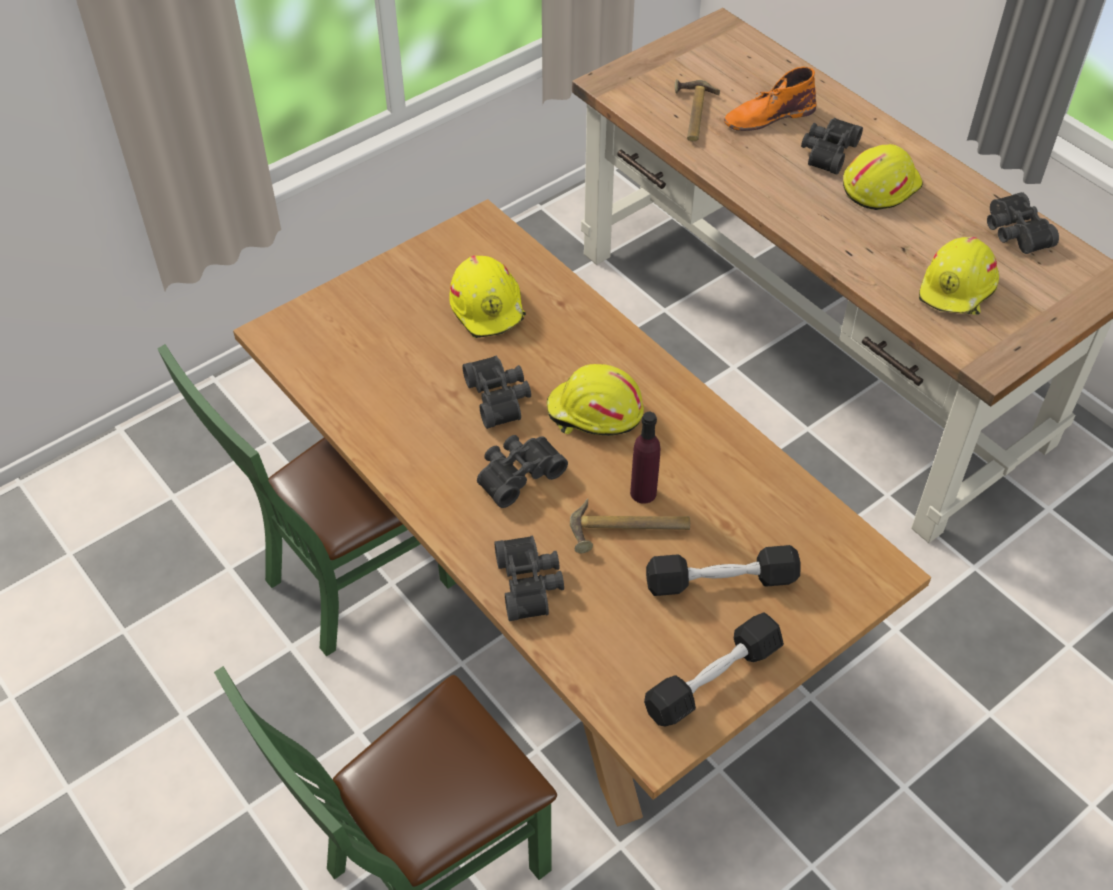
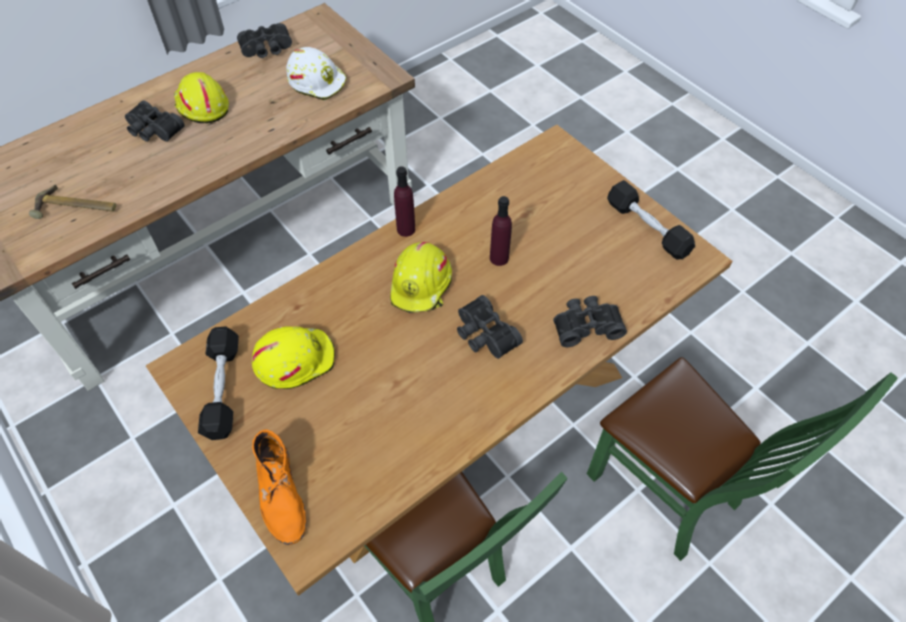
camera: 90 degrees left, 5 degrees up
(500, 397) = (402, 348): black binoculars -> none
(629, 532) = (534, 267): hammer -> none
(687, 395) = (406, 229): none -> purple bottle
(720, 581) = (571, 220): black dumbbell -> black dumbbell (223, 389)
(768, 116) = (96, 161): orange boot -> orange boot (281, 494)
(958, 289) = (317, 81): yellow hard hat -> white hard hat

